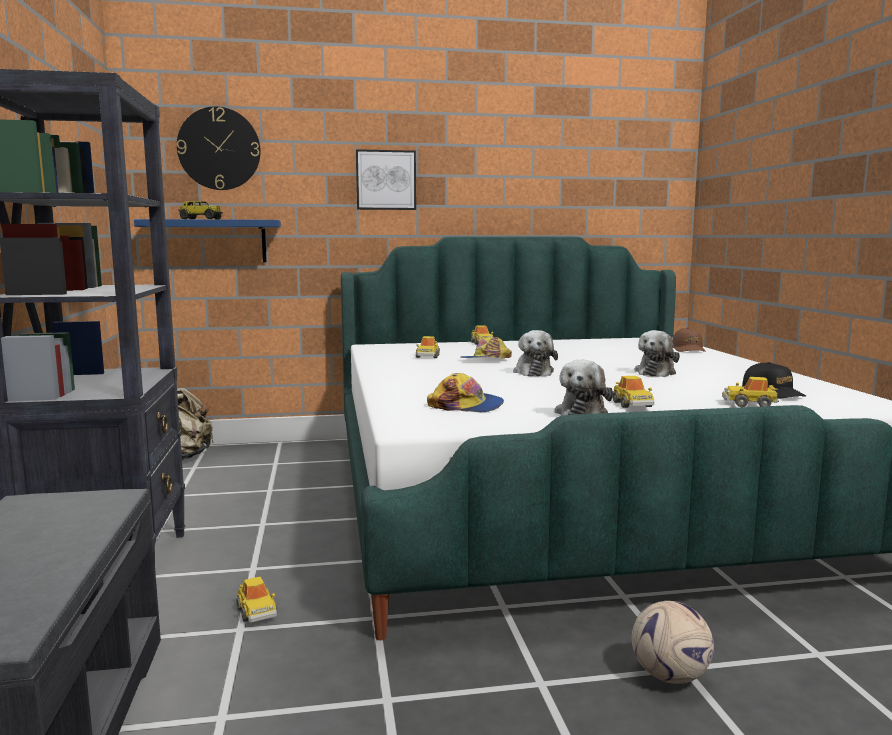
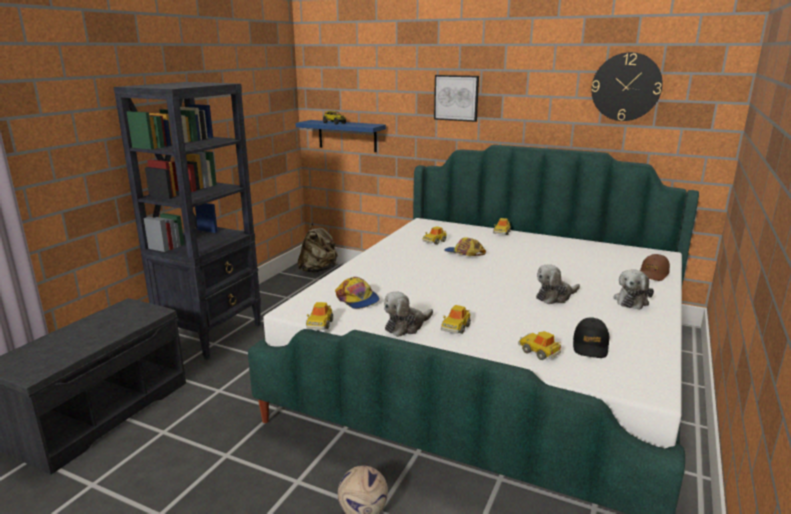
camera: 35 degrees right, 10 degrees up
(219, 149) = (351, 74): wall clock -> wall clock (626, 87)
(257, 612) = (235, 384): toy car -> toy car (319, 324)
(533, 372) = (467, 274): plush toy -> plush toy (631, 300)

